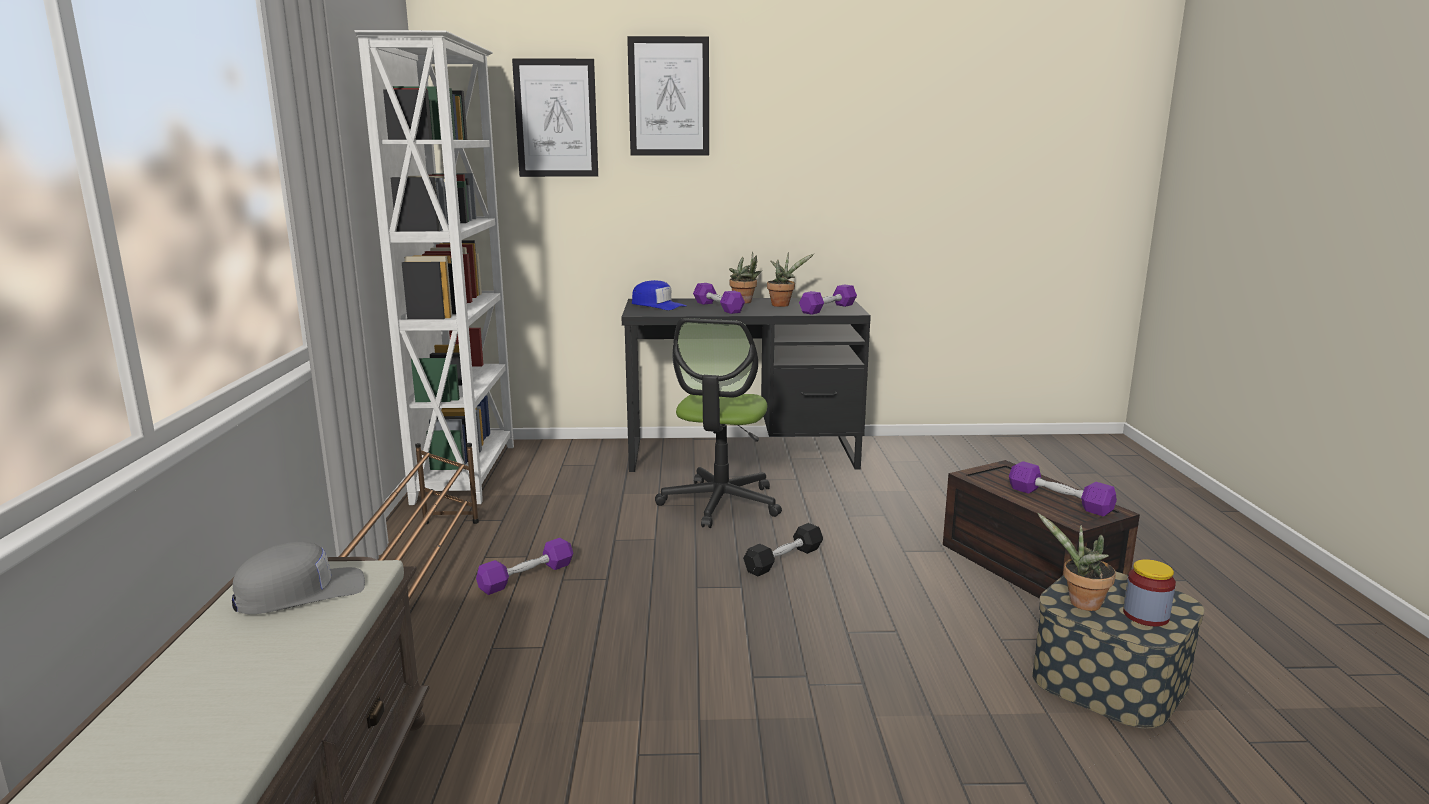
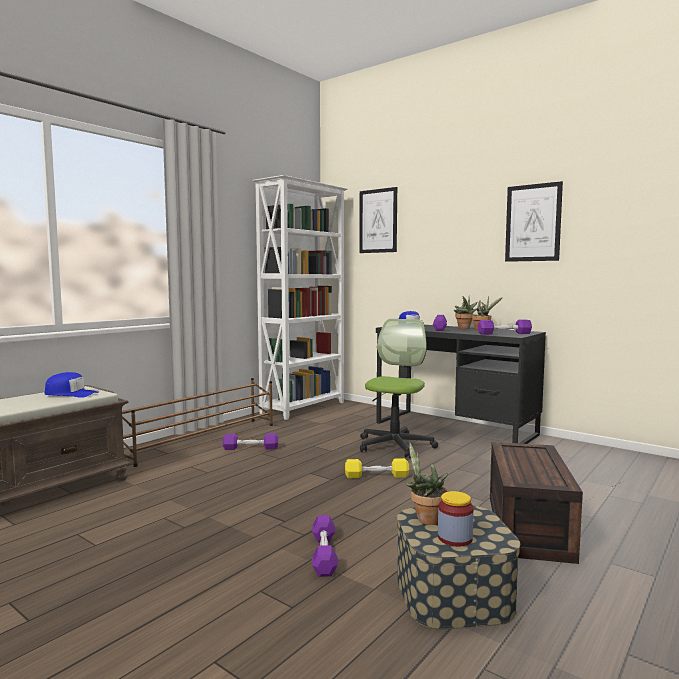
camera: 40 degrees right, 10 degrees down
(301, 592) = (71, 394): grey cap -> blue cap
(669, 97) = (434, 204): picture -> picture (533, 223)
(720, 503) = (395, 445): office chair -> office chair turned 150 degrees clockwise
(783, 560) = (376, 476): black dumbbell -> yellow dumbbell
(1059, 500) = (535, 470): purple dumbbell -> purple dumbbell (324, 554)

